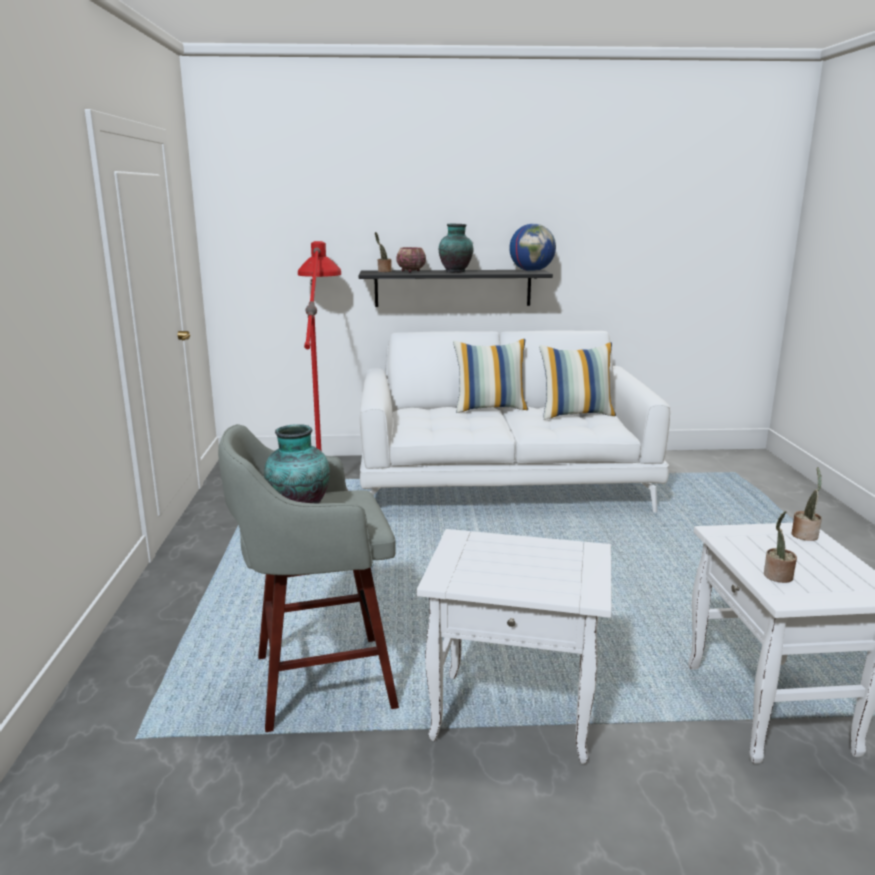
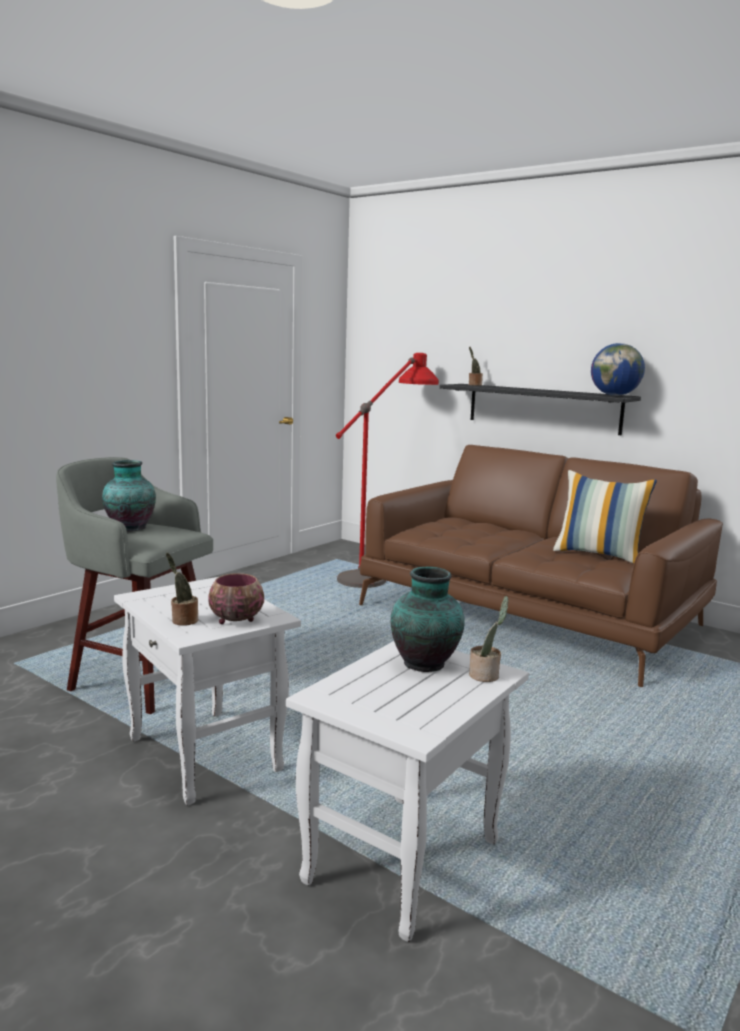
camera: 40 degrees right, 5 degrees down
(410, 271) = (496, 386): bowl -> bowl (235, 619)
(456, 271) = (538, 390): vase -> vase (426, 664)
(490, 408) = (527, 533): pillow -> none
(503, 482) = (531, 616): white sofa -> brown sofa
(777, 577) = (358, 684): potted plant -> potted plant (183, 620)

